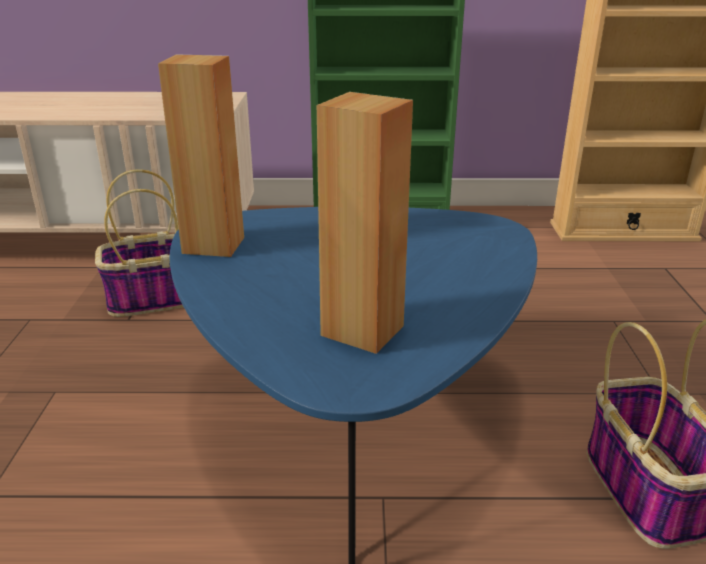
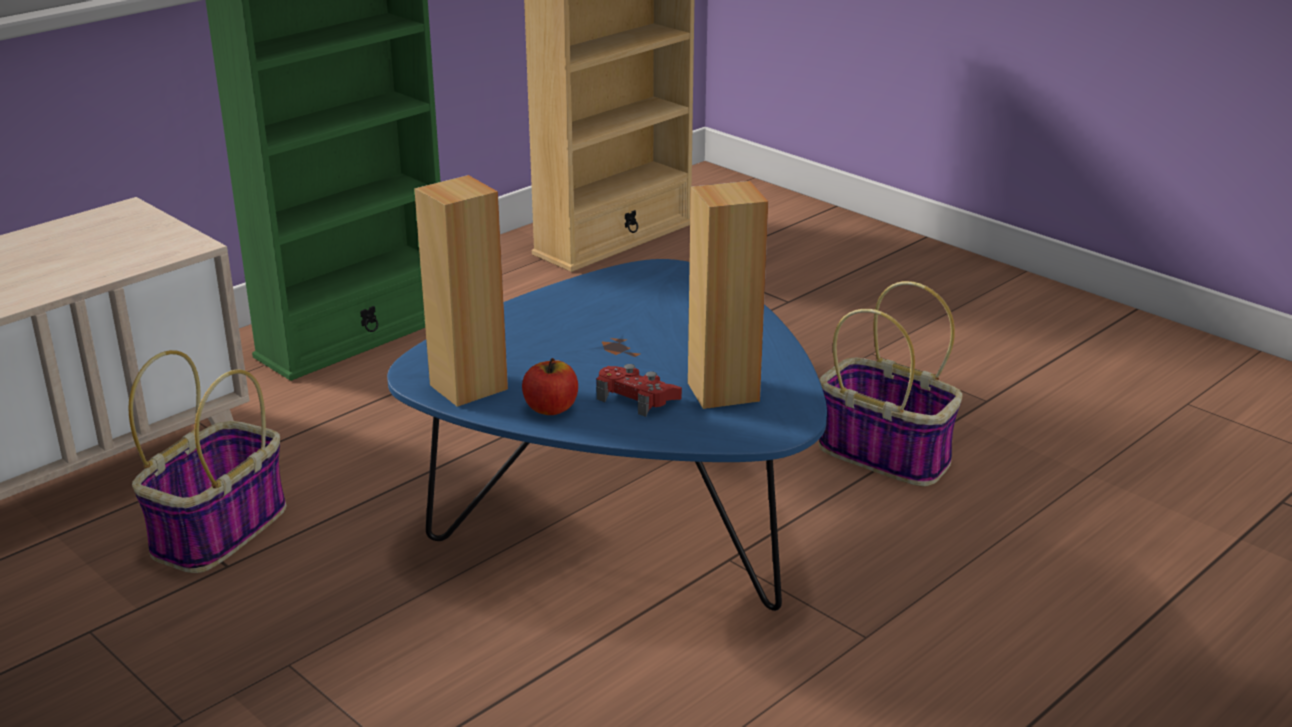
camera: 45 degrees left, 0 degrees up
(226, 281) = (551, 408): none -> apple
(292, 303) = (637, 398): none -> red game controller

